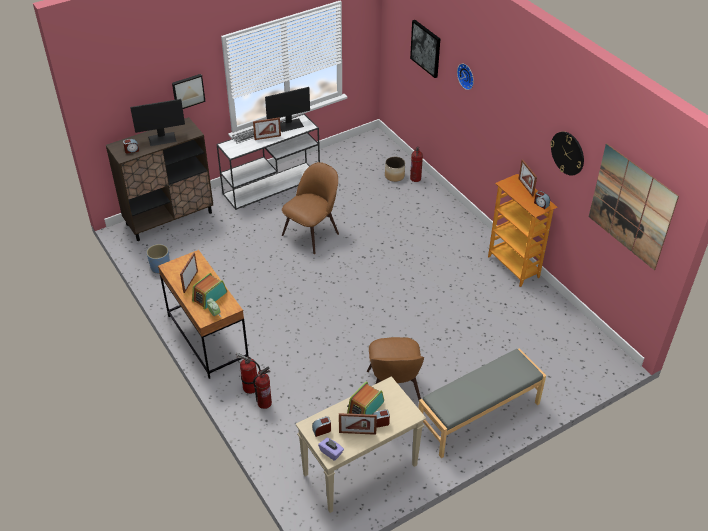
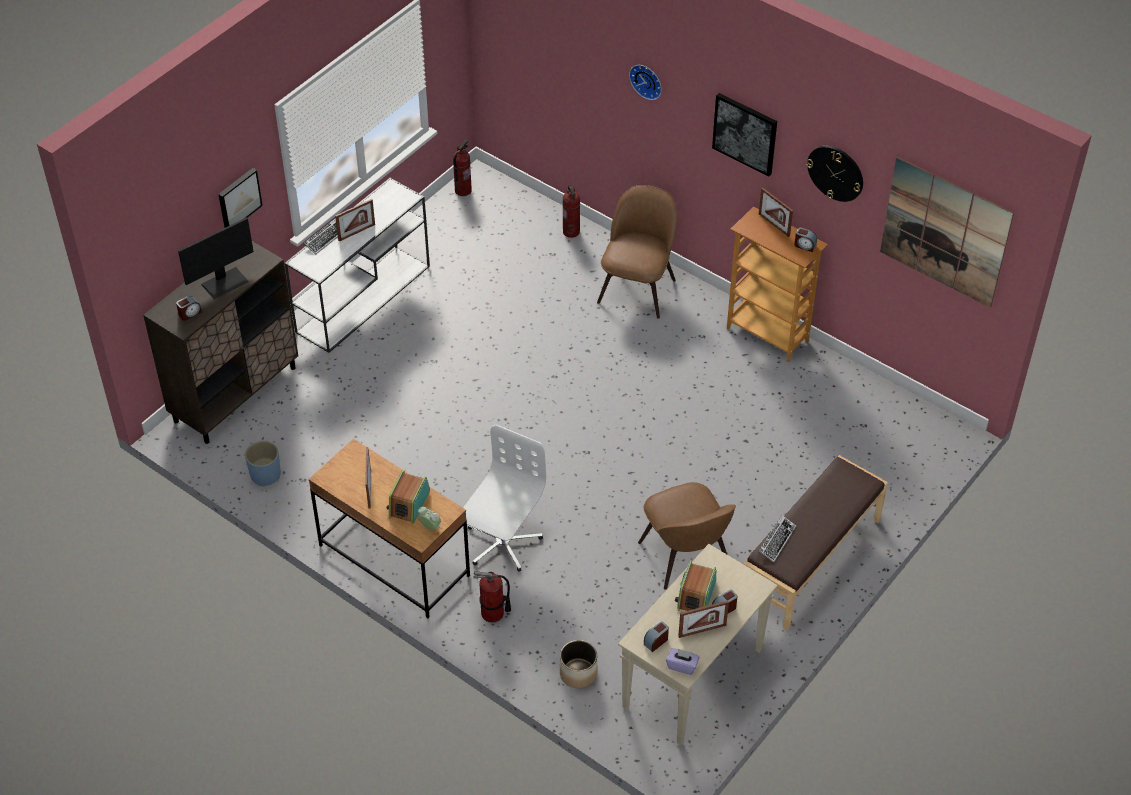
camera: 20 degrees left, 5 degrees up
(264, 403) = (522, 628): fire extinguisher -> fire extinguisher (463, 190)
(279, 346) = (502, 542): none -> white office chair
(290, 125) = (379, 202): monitor -> none
(312, 233) = (462, 359): brown chair -> brown chair (637, 288)
(394, 176) = (538, 235): planter -> planter (578, 673)
(426, 48) = (564, 44): picture -> picture (745, 133)
(448, 391) = (776, 540): none -> keyboard
(479, 416) = (811, 560): grey bench -> brown bench

